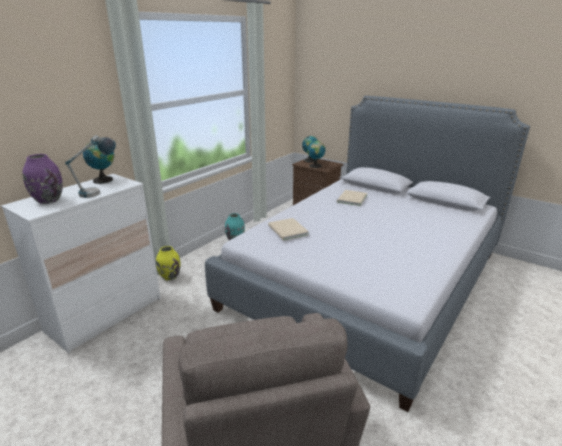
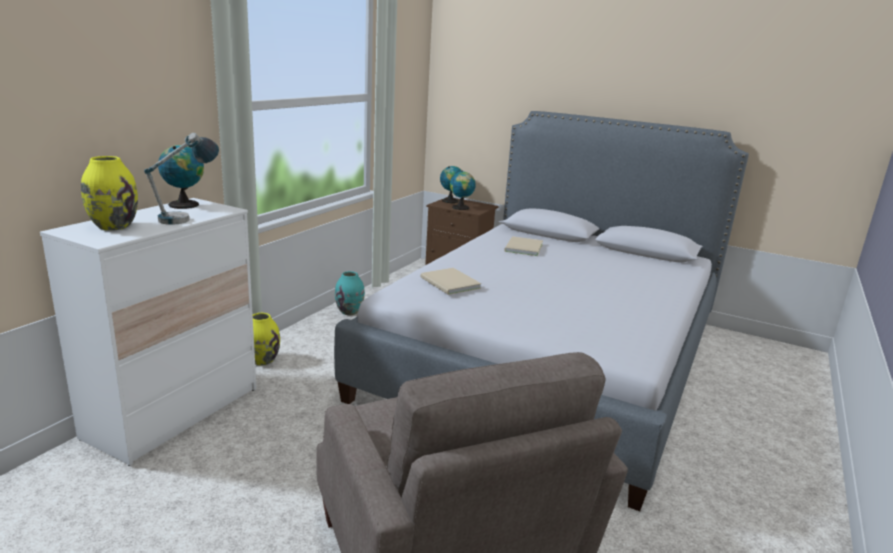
camera: 10 degrees left, 5 degrees down
(48, 200) = (114, 226): purple vase -> yellow vase

